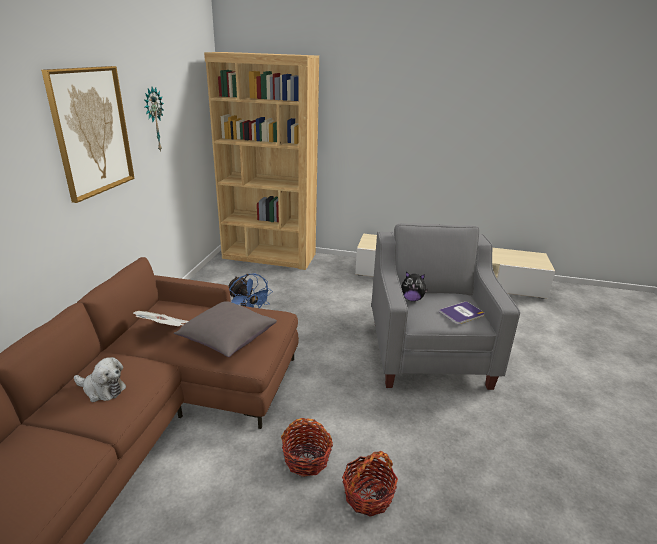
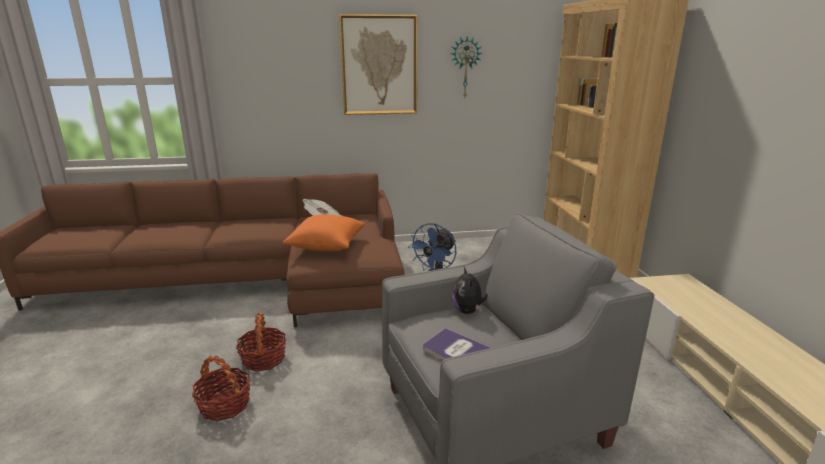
camera: 70 degrees right, 5 degrees down
(102, 389) = (247, 226): plush toy -> none
(227, 339) = (327, 245): grey pillow -> orange pillow

